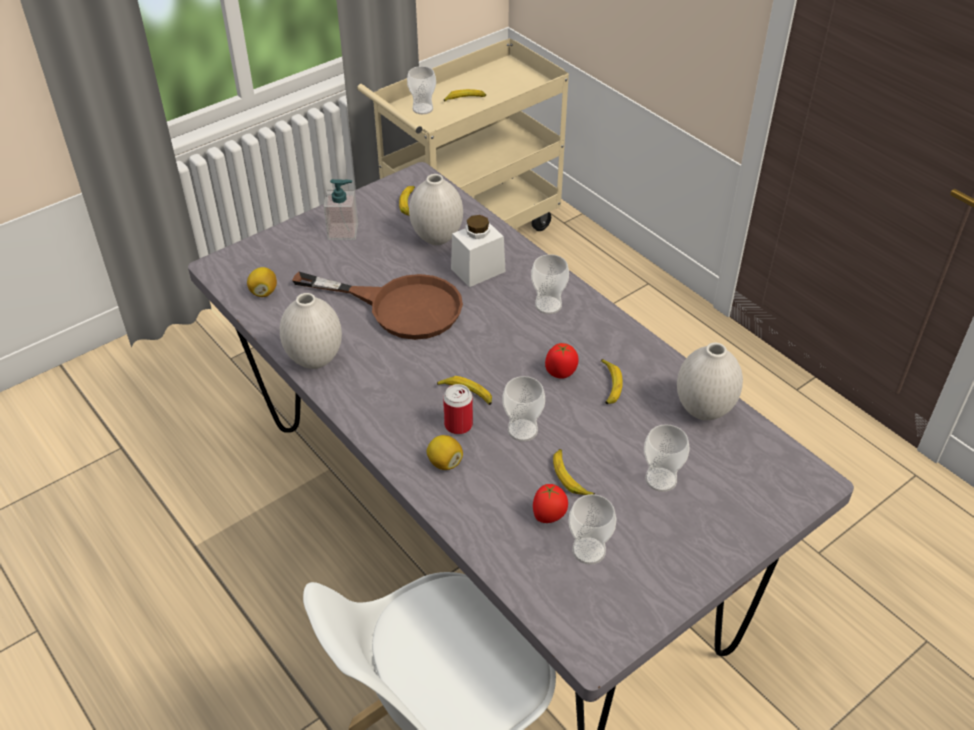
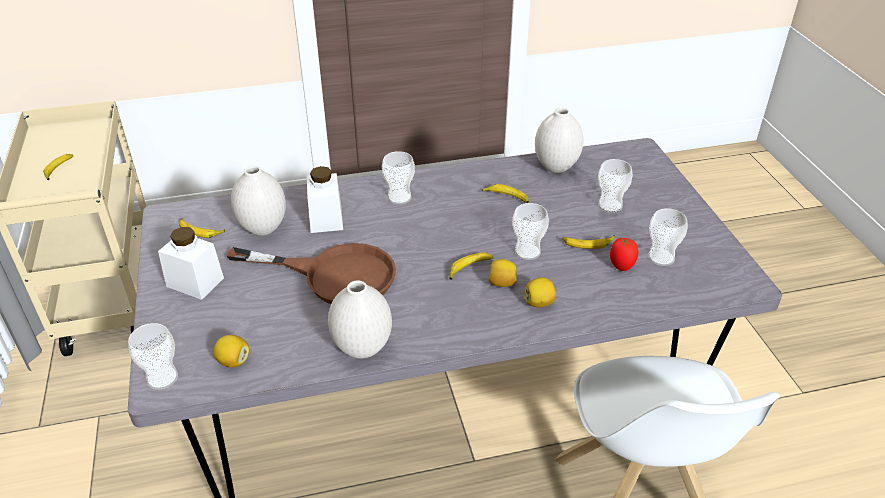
camera: 65 degrees left, 5 degrees down
(343, 231) = (195, 282): soap dispenser -> white jar
(400, 307) = (334, 275): brown frying pan -> brown frying pan turned 60 degrees clockwise
(422, 109) = (39, 196): cup -> cup (162, 378)
(458, 425) = (502, 283): can -> lemon
(561, 373) = (479, 215): tomato -> none

